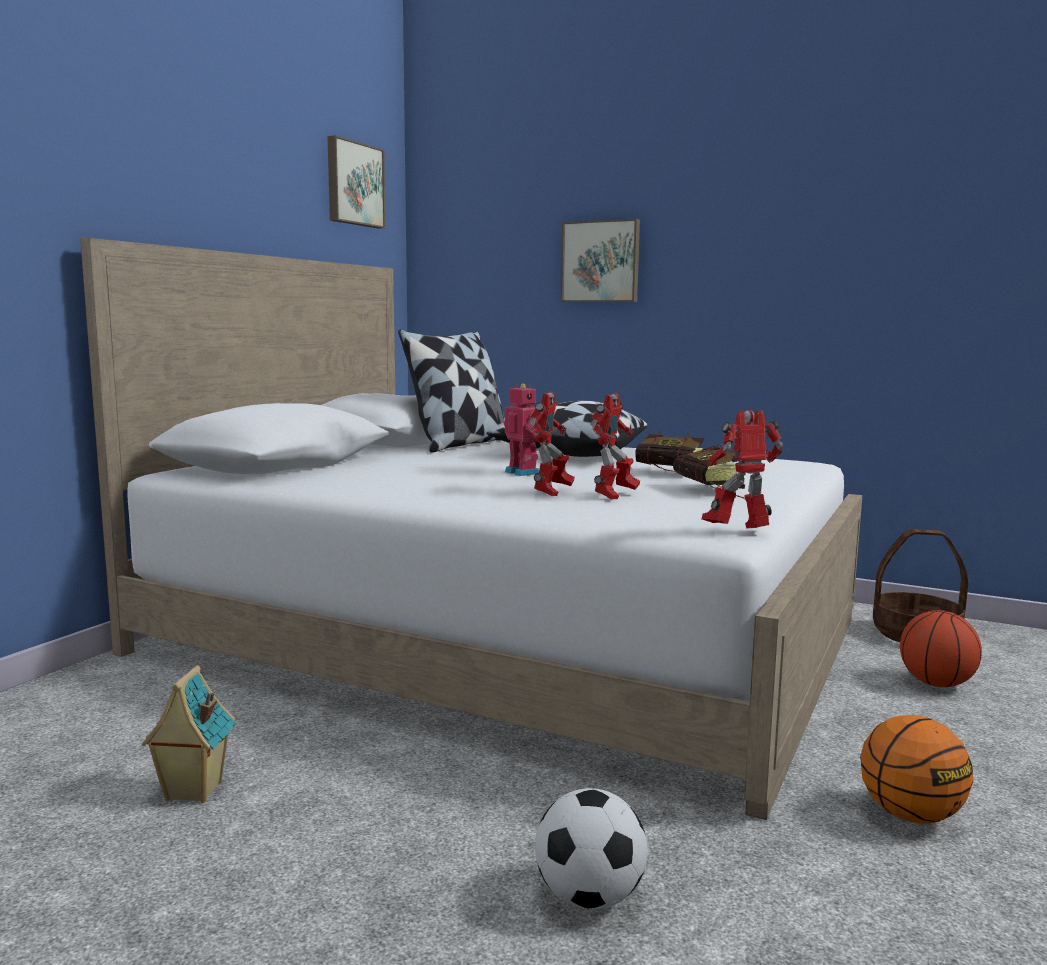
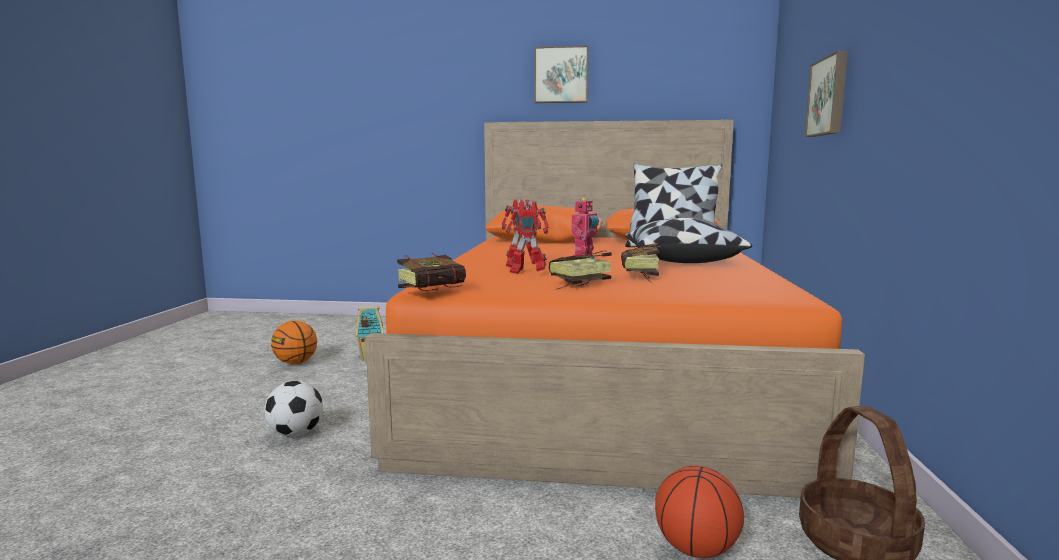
camera: 70 degrees right, 0 degrees up
(353, 184) = (705, 63): picture -> picture (561, 75)
(507, 635) = (602, 376): white bed -> orange bed
(739, 531) = (438, 292): toy robot -> book
(910, 815) = (400, 523): basketball -> basketball (296, 363)

